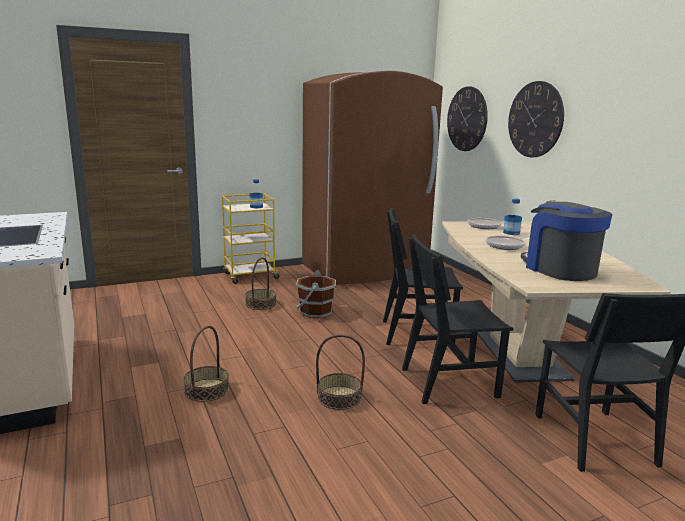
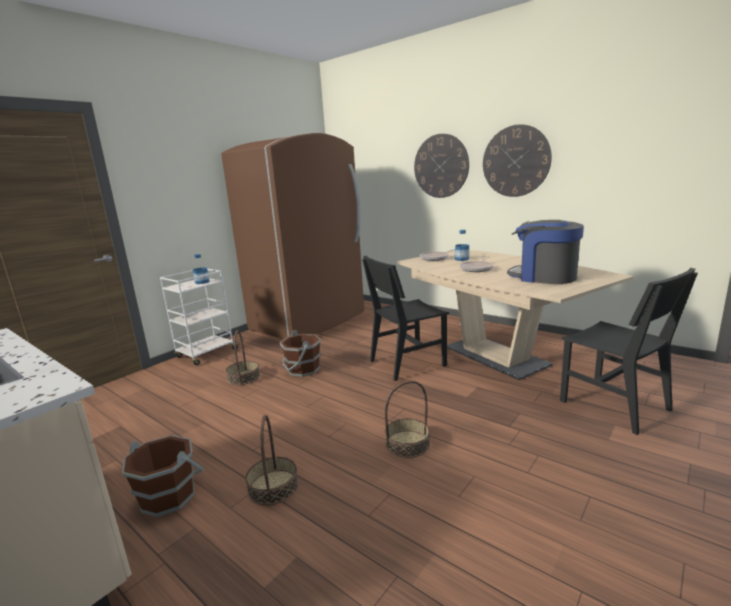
camera: 25 degrees left, 0 degrees up
(136, 370) = (169, 496): none -> brown bucket
(250, 276) = (206, 354): yellow cart -> white cart
(448, 382) = (475, 397): black chair -> none
(467, 119) = (369, 174): wall clock -> wall clock (515, 161)

